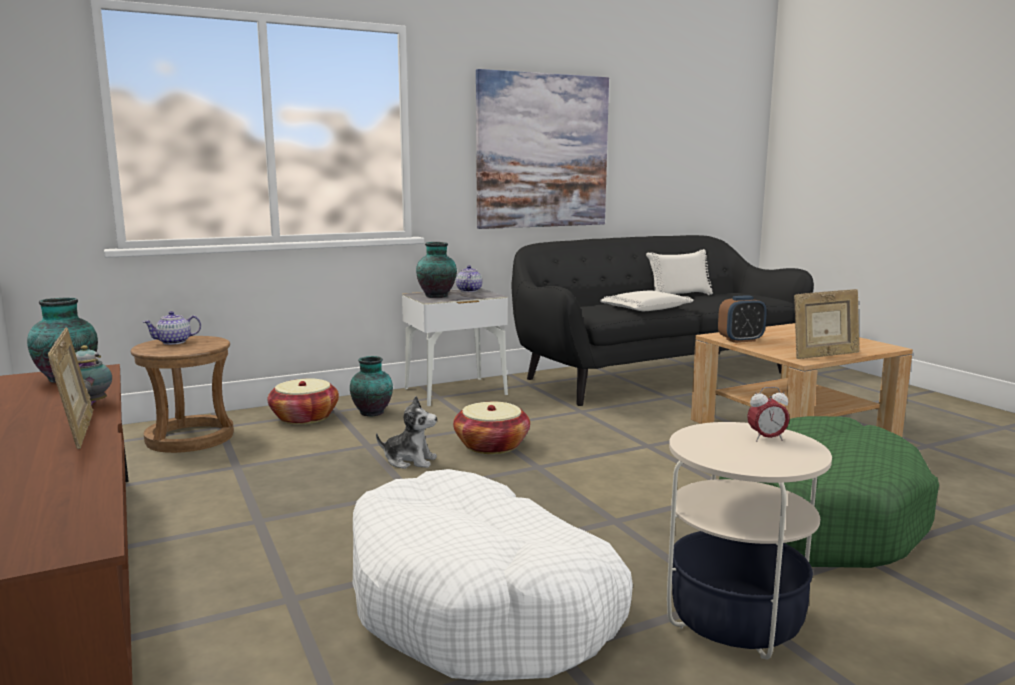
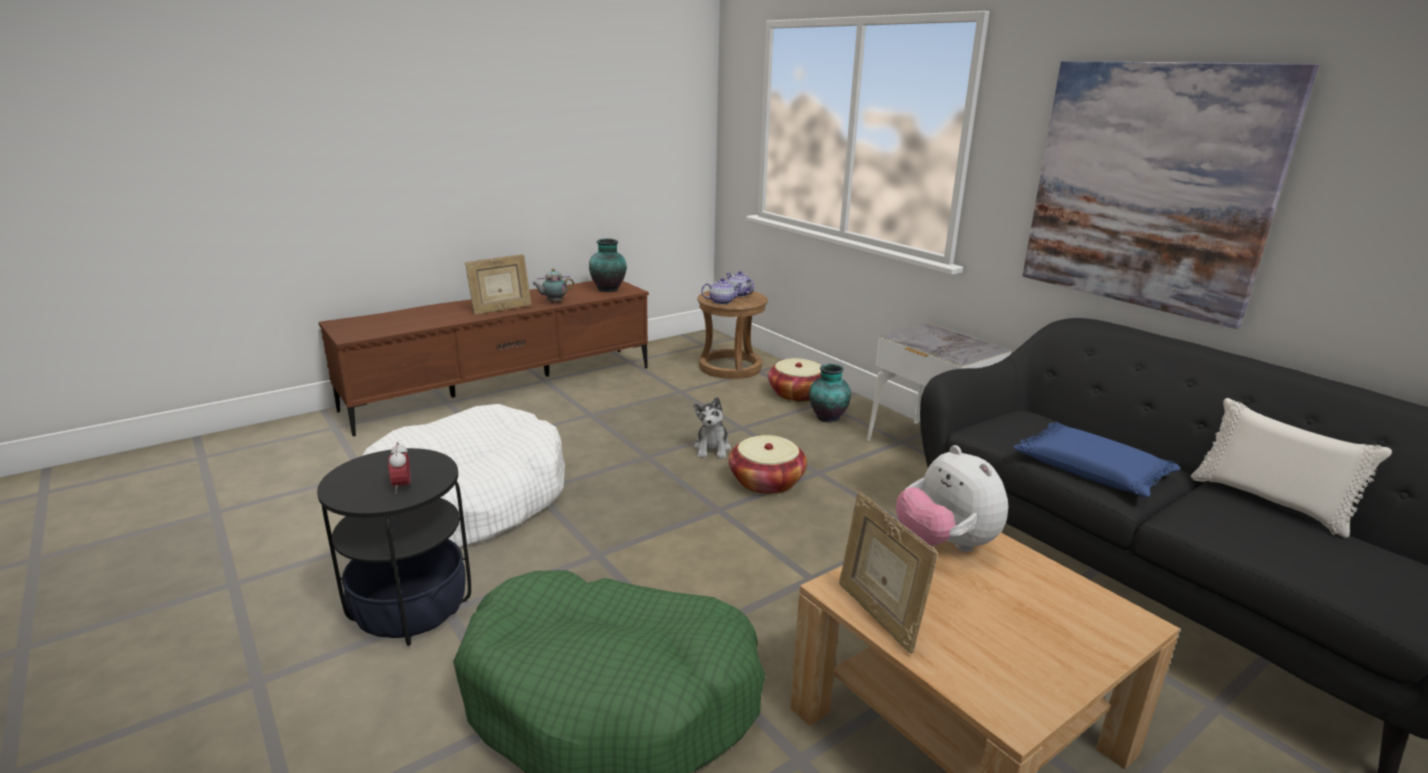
camera: 80 degrees right, 10 degrees up
(437, 296) = (927, 336): vase -> none
(468, 290) = (979, 346): teapot -> teapot (721, 302)
(646, 307) = (1092, 467): white pillow -> blue pillow
(734, 622) = (411, 612): beige side table -> black side table
(740, 340) = (945, 545): alarm clock -> plush toy

